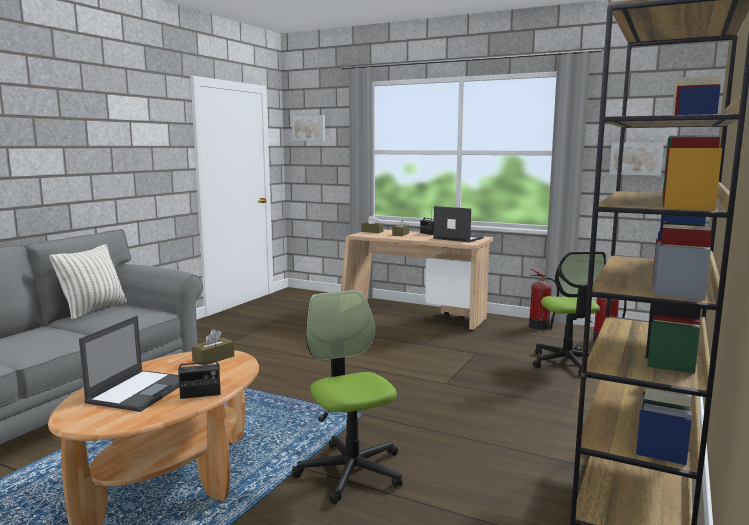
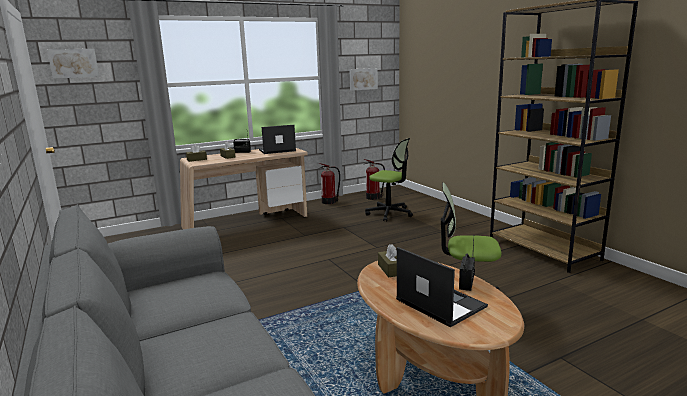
camera: 55 degrees left, 5 degrees up
(94, 310) = (145, 303): pillow -> none

